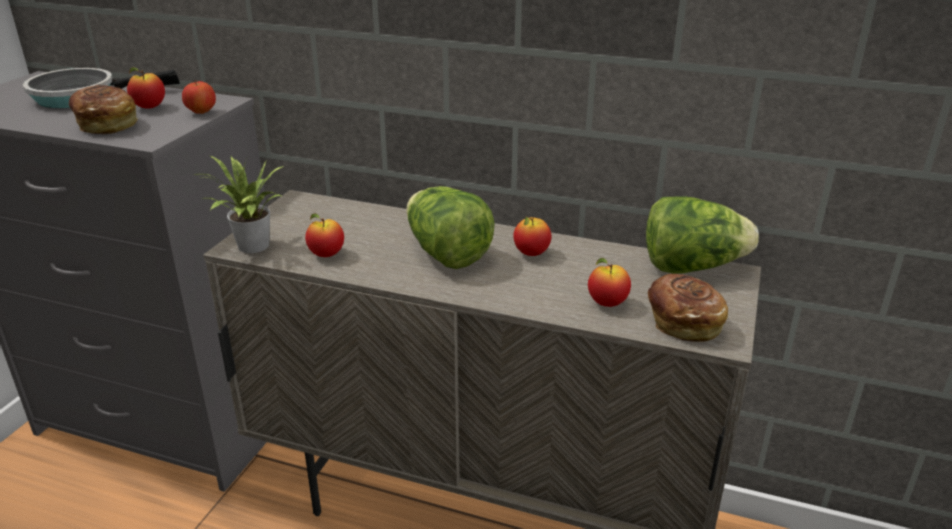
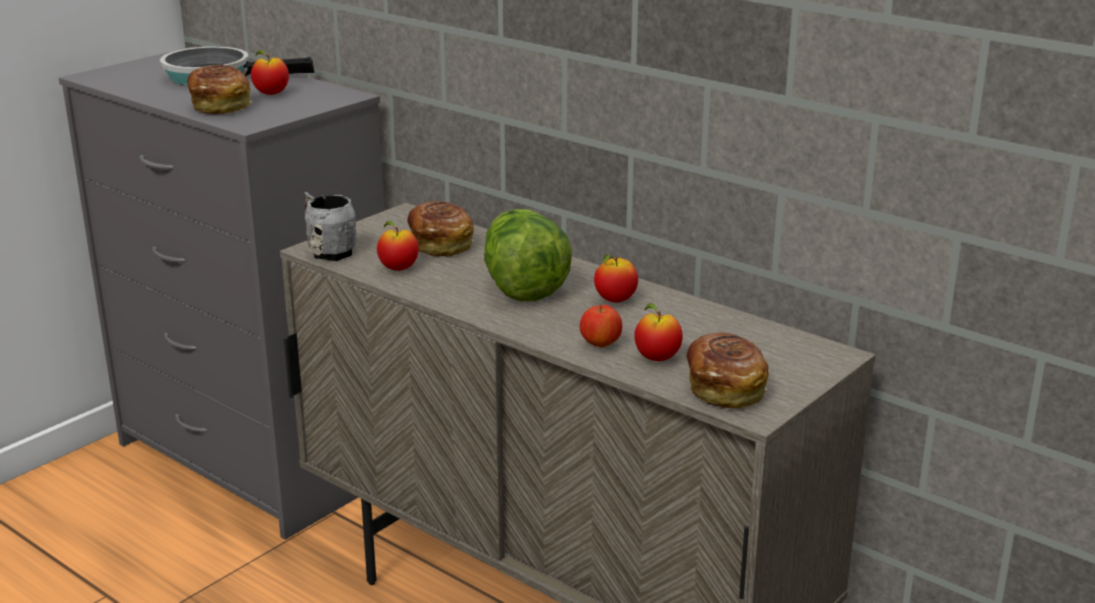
camera: 20 degrees right, 5 degrees down
(201, 112) = (317, 104): apple -> apple (600, 345)
(250, 247) = (328, 251): potted plant -> grey mug
(348, 225) = (441, 244): none -> bread
(691, 267) = (788, 341): lettuce -> none

